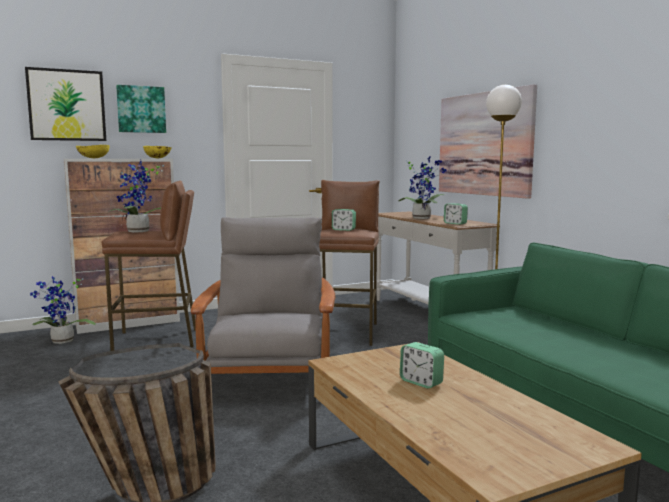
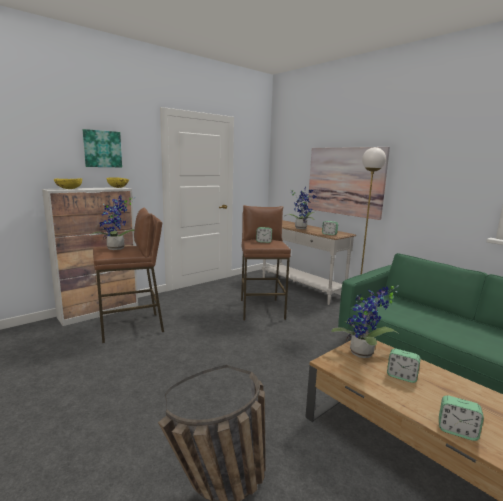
camera: 15 degrees left, 5 degrees up
(61, 342) = (54, 336): potted plant -> potted plant (363, 354)
(67, 105) = (42, 145): picture -> none
(269, 376) = (236, 354): grey armchair -> none
(432, 433) = (457, 431): none -> alarm clock

